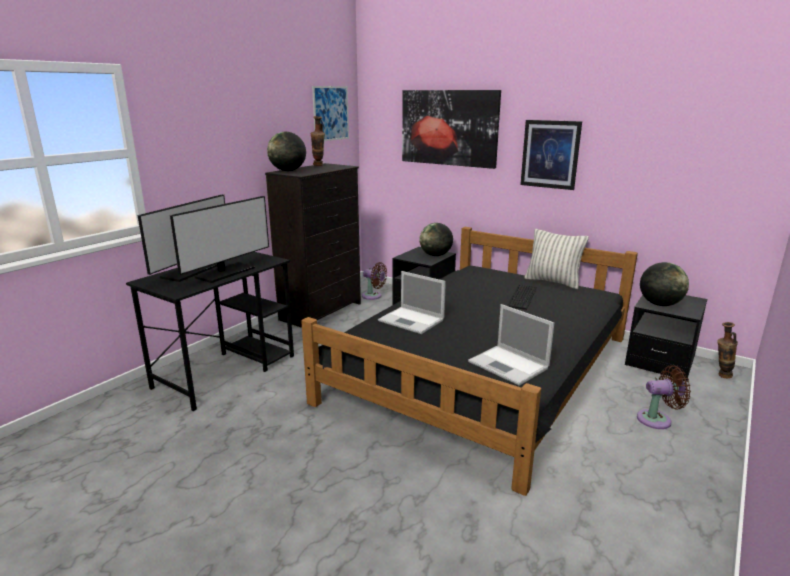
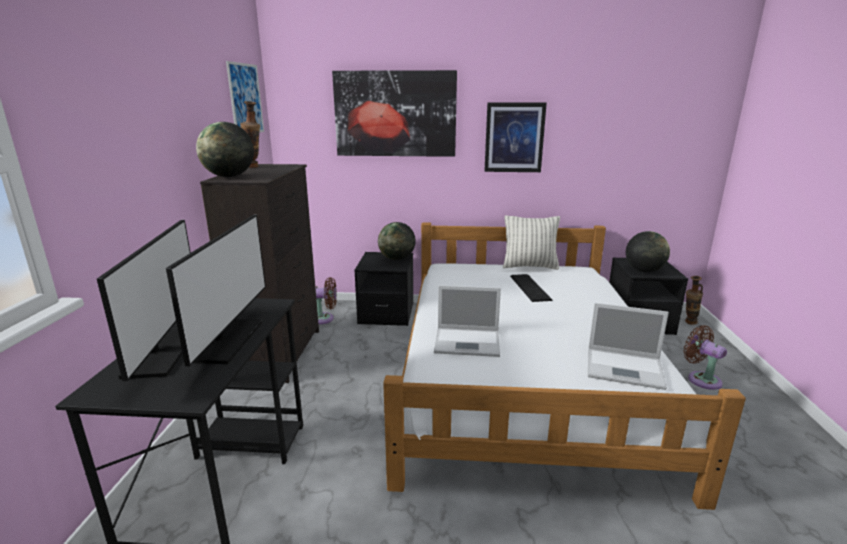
camera: 30 degrees left, 0 degrees up
(483, 369) = (521, 374): black bed -> white bed
(657, 419) = (701, 379): brown fan -> brown fan turned 90 degrees counterclockwise

